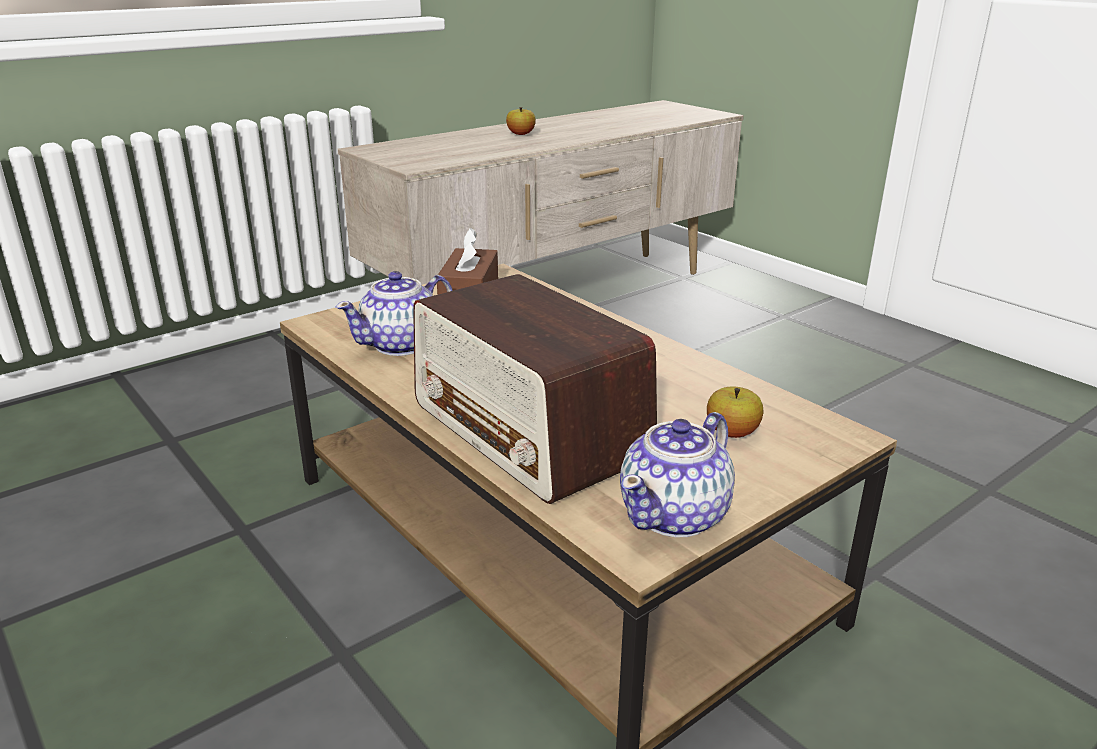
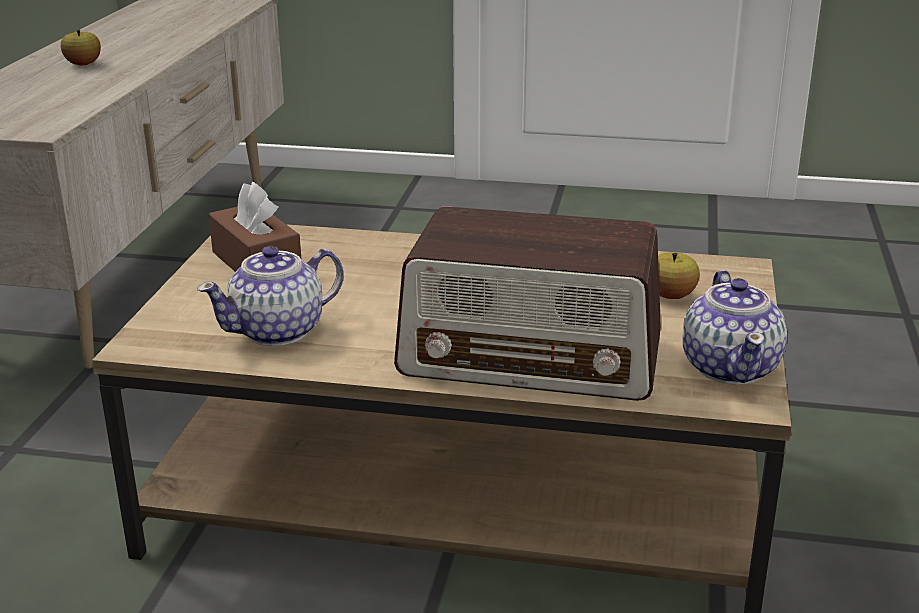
camera: 40 degrees left, 0 degrees up
(402, 344) = (279, 331): teapot -> teapot turned 45 degrees clockwise

